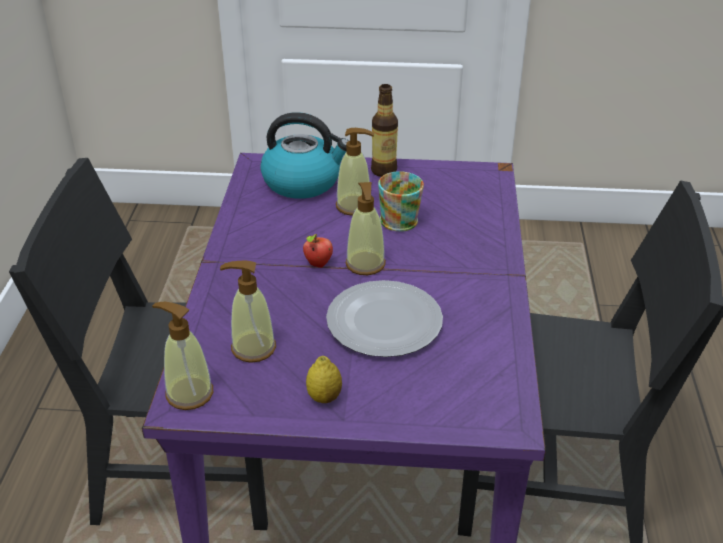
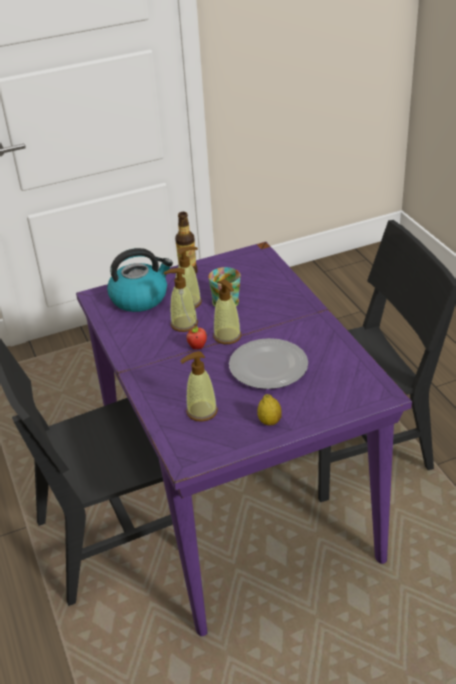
camera: 25 degrees left, 0 degrees up
(189, 393) = (186, 452): soap dispenser -> soap dispenser (184, 324)

